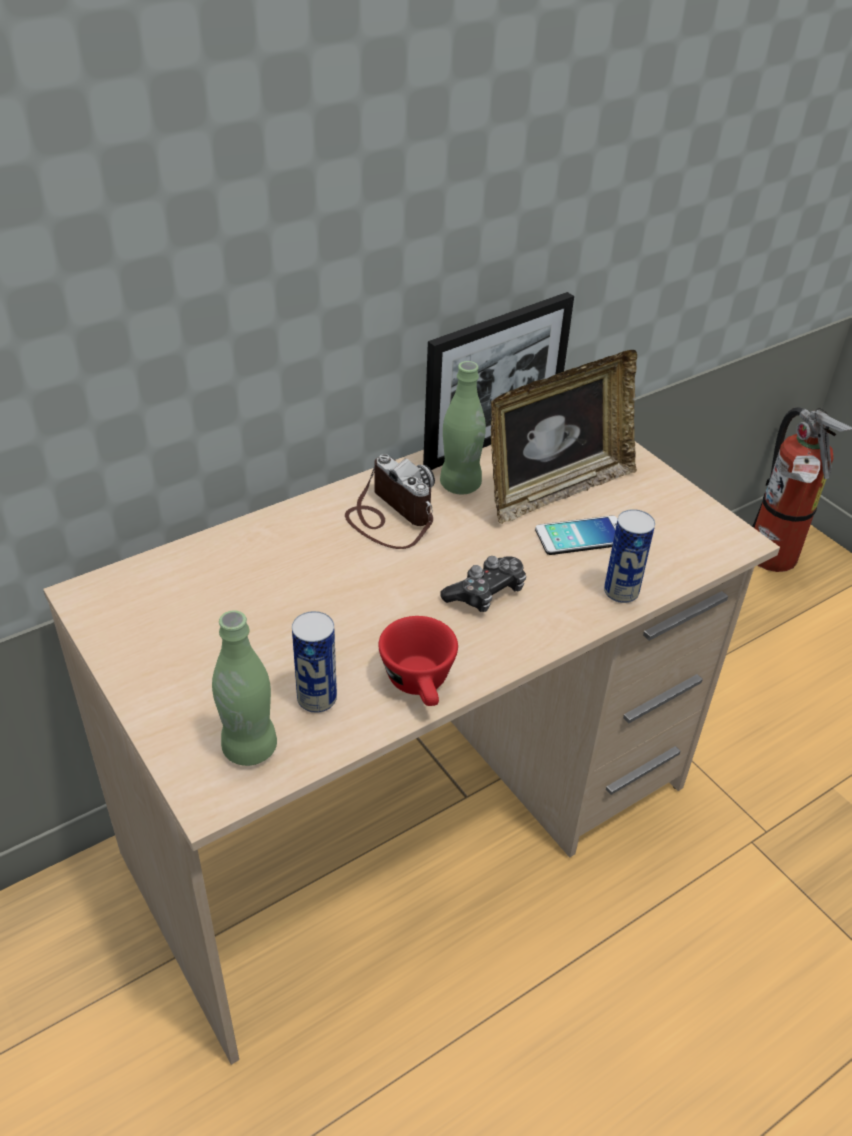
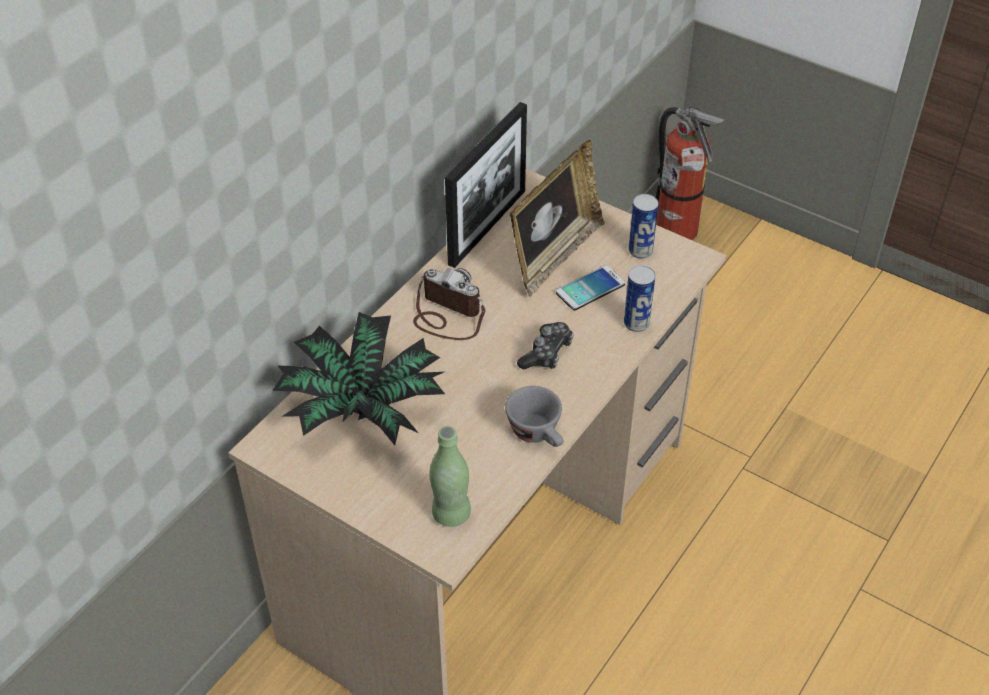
camera: 20 degrees left, 5 degrees up
(225, 588) = (362, 408): none -> potted plant
(317, 699) = (475, 466): can -> can (640, 251)
(421, 686) = (538, 434): red cup -> grey cup
(460, 485) = (484, 273): green bottle -> none

